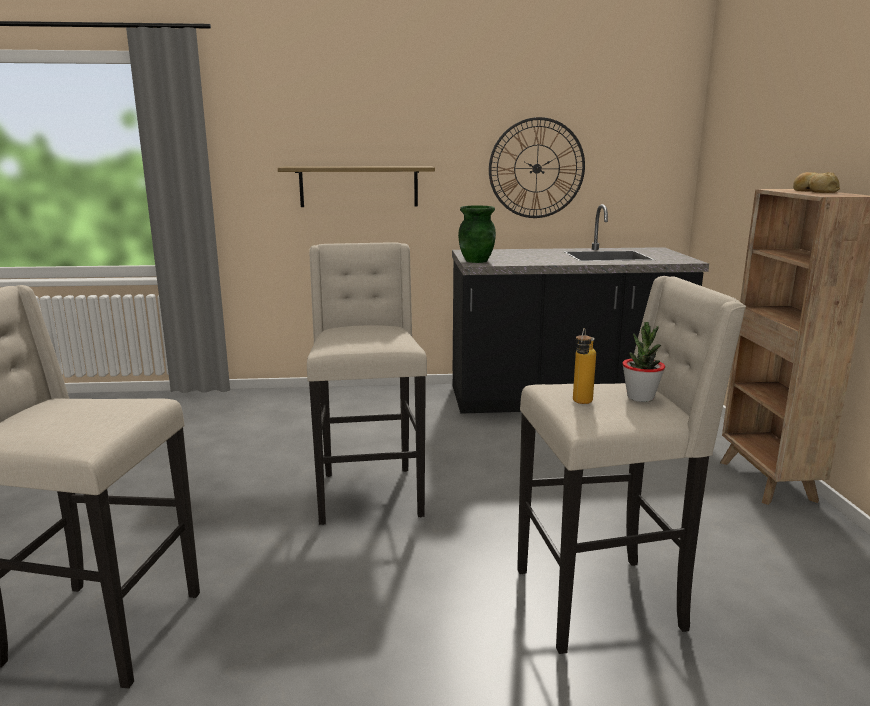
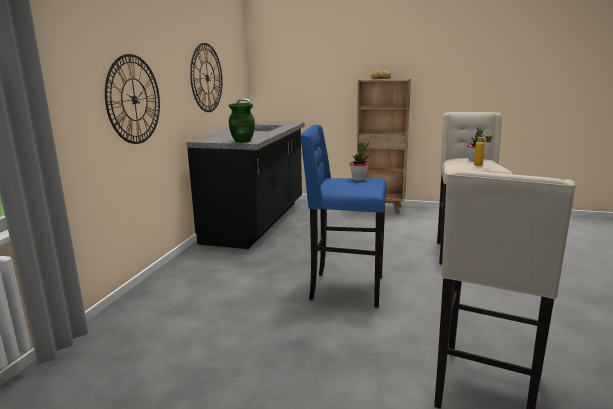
camera: 70 degrees left, 0 degrees up
(359, 186) = (134, 99): shelf -> wall clock
(369, 493) = (345, 289): beige stool -> blue stool
(386, 336) = (359, 179): none -> potted plant

